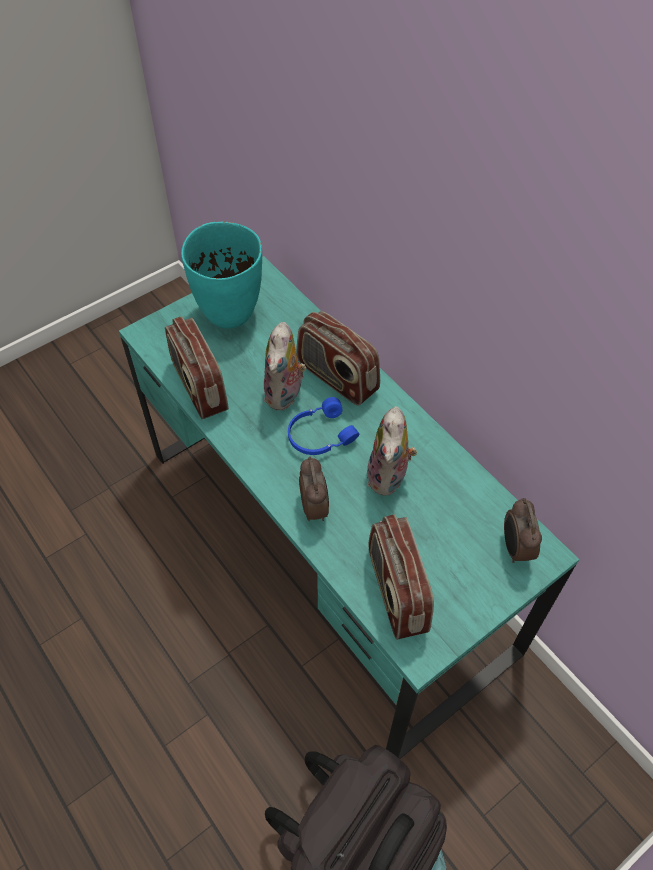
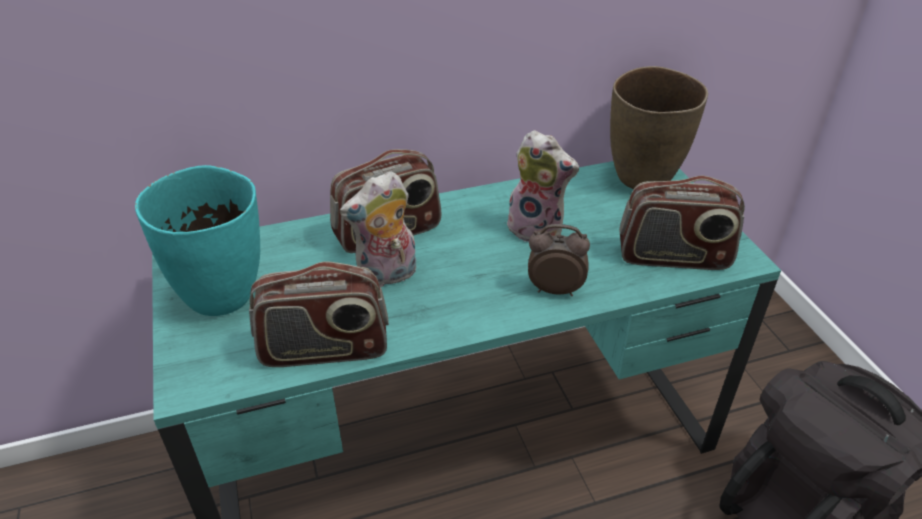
camera: 70 degrees left, 15 degrees down
(285, 395) = (387, 276): plush toy -> plush toy turned 120 degrees clockwise
(319, 435) = (459, 263): blue headphones -> none
(515, 548) = (643, 178): alarm clock -> brown vase

